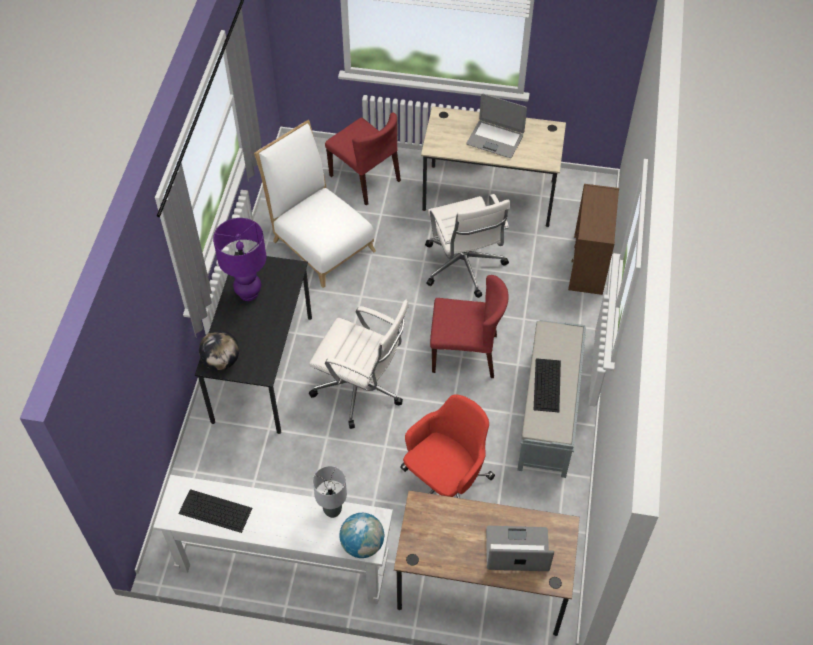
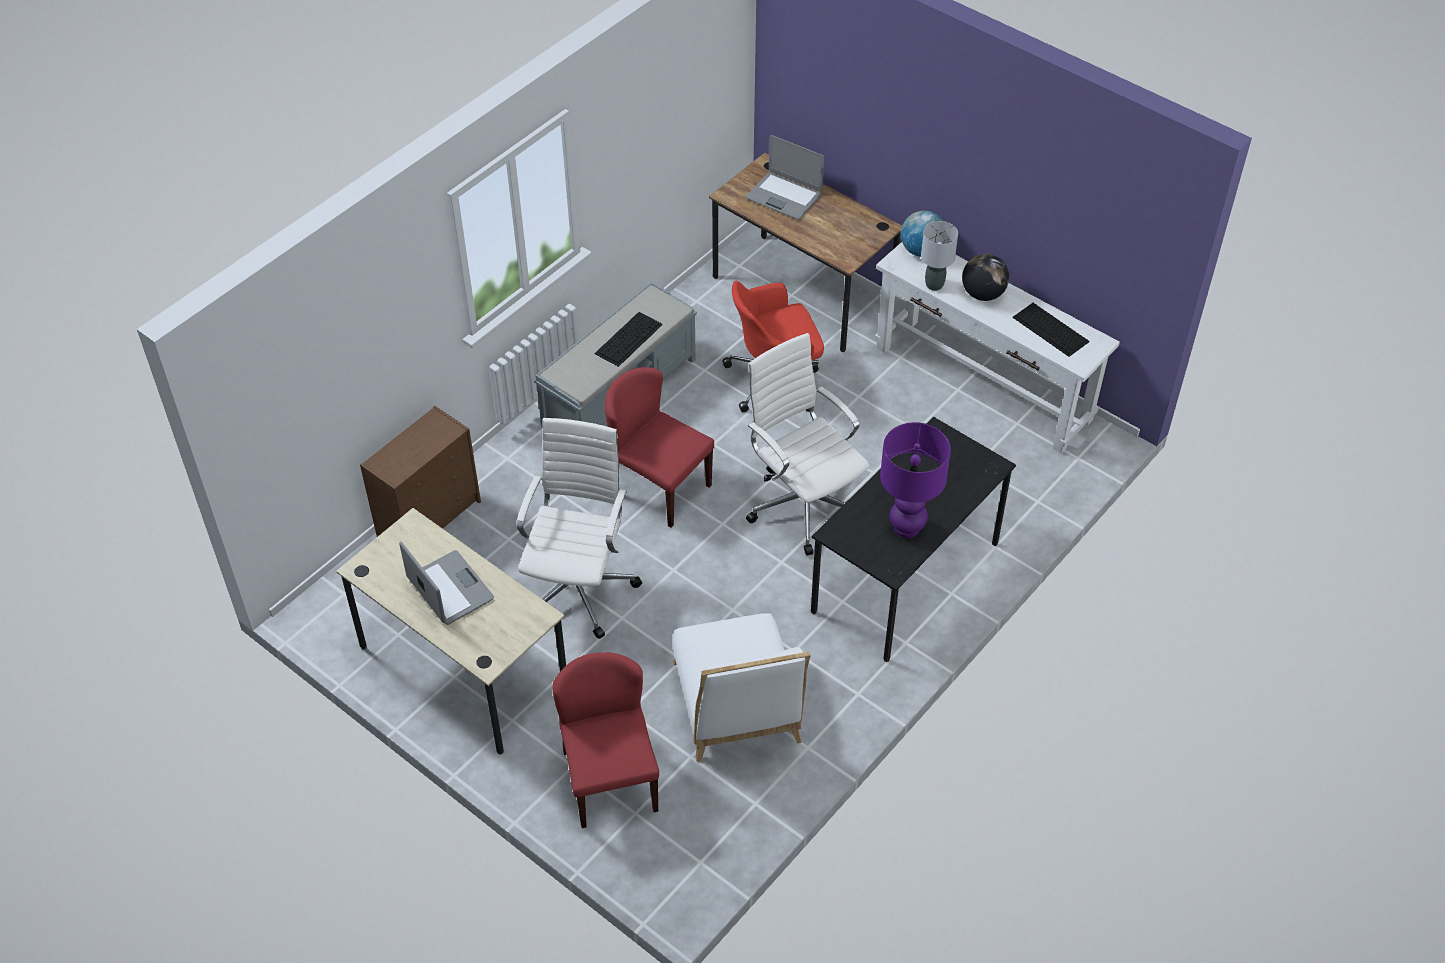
camera: 150 degrees left, 5 degrees down
(221, 361) = (978, 465): globe -> globe (983, 294)

